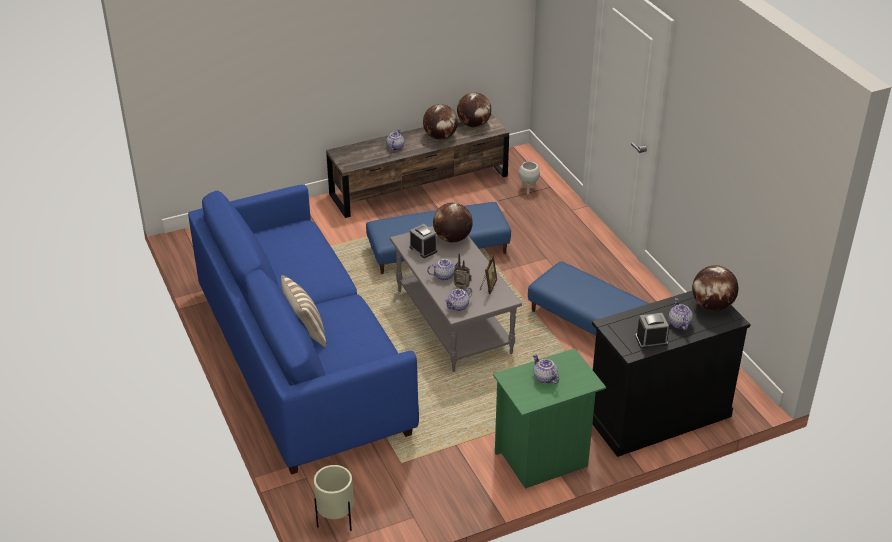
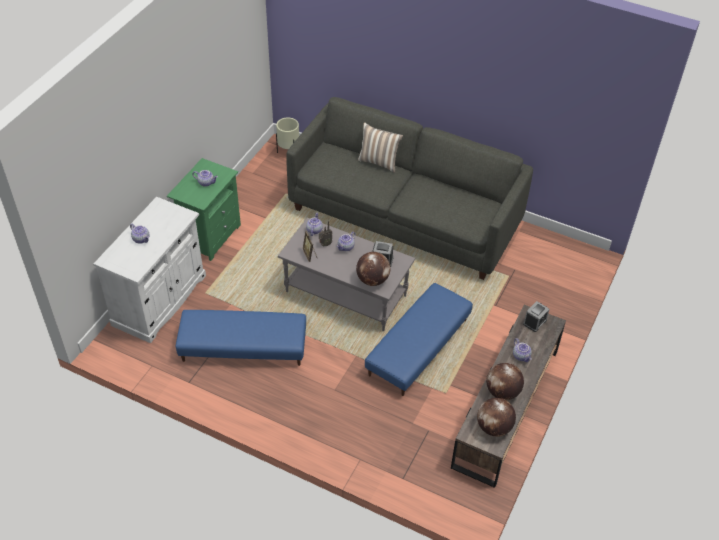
camera: 140 degrees right, 10 degrees up
(301, 361) = (405, 216): blue sofa -> grey sofa
(528, 190) = (417, 461): white planter -> none
(651, 340) = (151, 218): alarm clock -> alarm clock (535, 322)
(658, 415) = (160, 300): black cabinet -> white cabinet
(712, 306) = (126, 264): globe -> none

